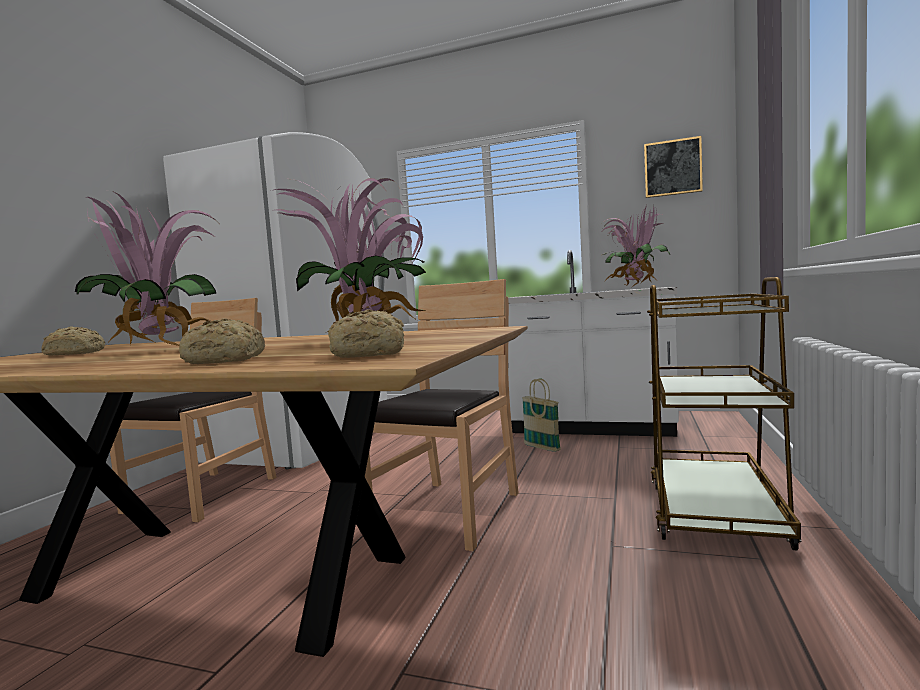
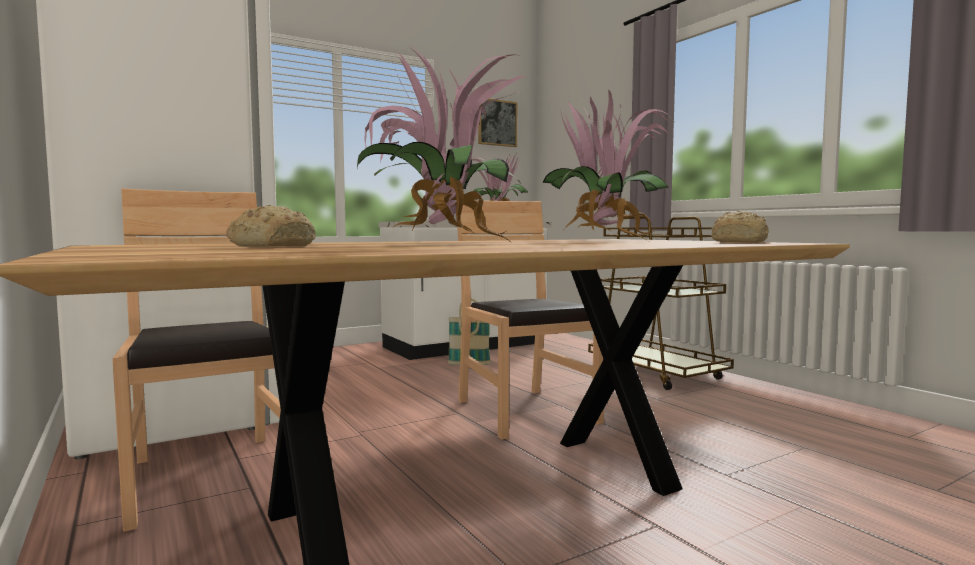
camera: 50 degrees left, 0 degrees up
(227, 360) = (673, 244): bread -> none

